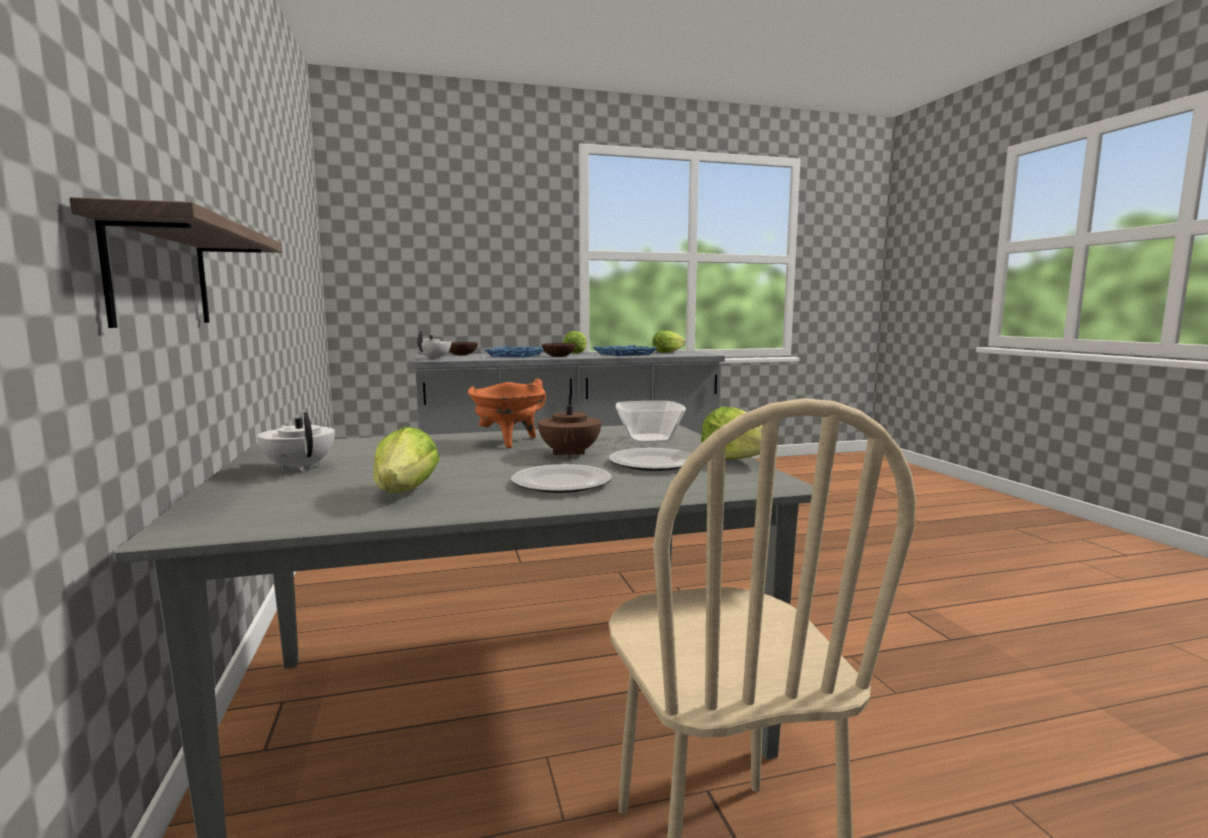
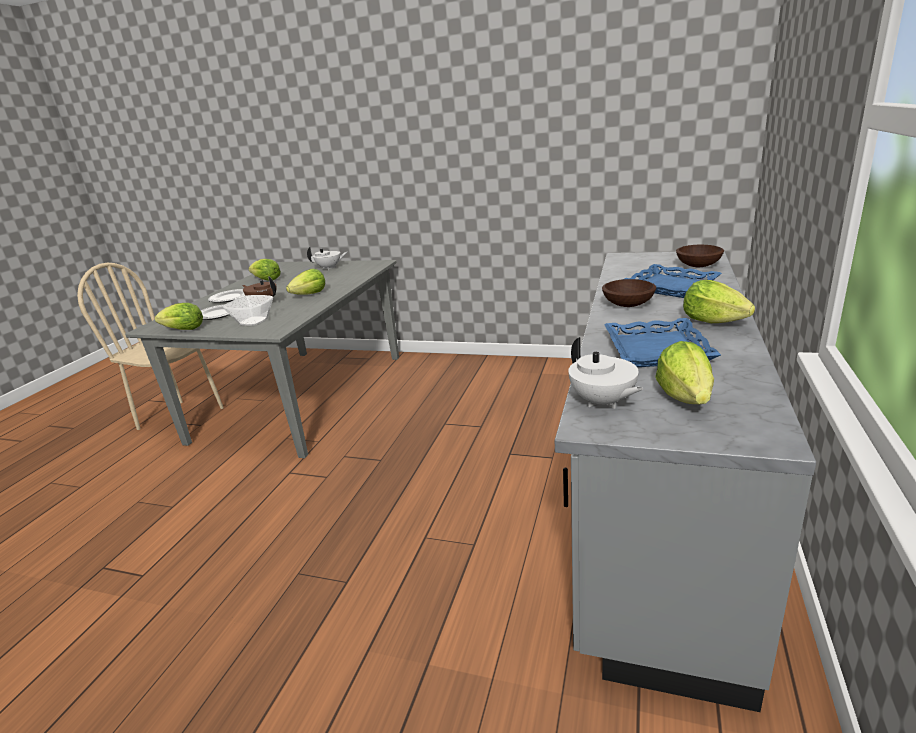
camera: 125 degrees right, 15 degrees up
(160, 275) = (331, 187): shelf -> none
(436, 359) = (629, 258): white teapot -> white teapot (602, 402)
(508, 442) = (310, 294): orange cooking pot -> lettuce

